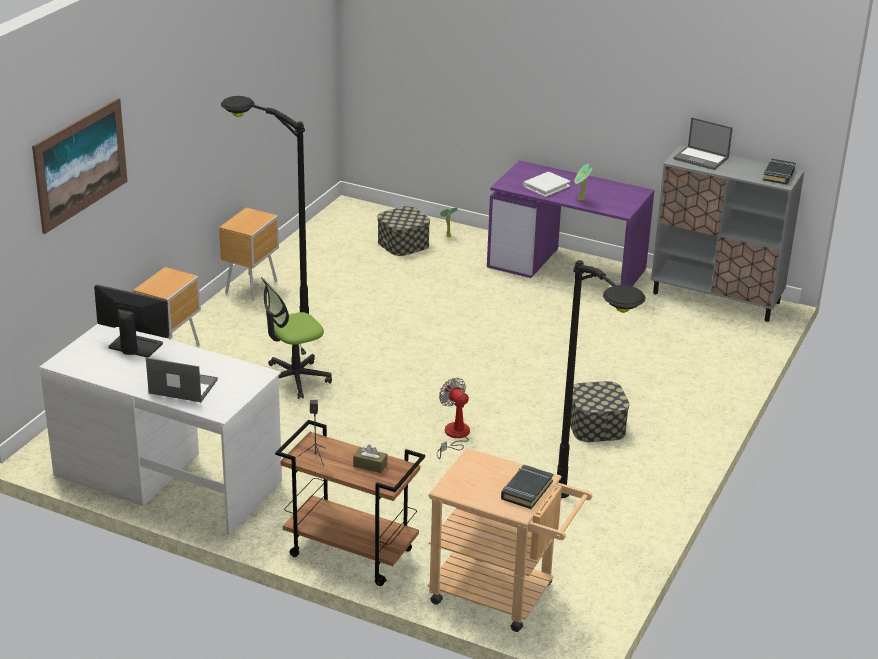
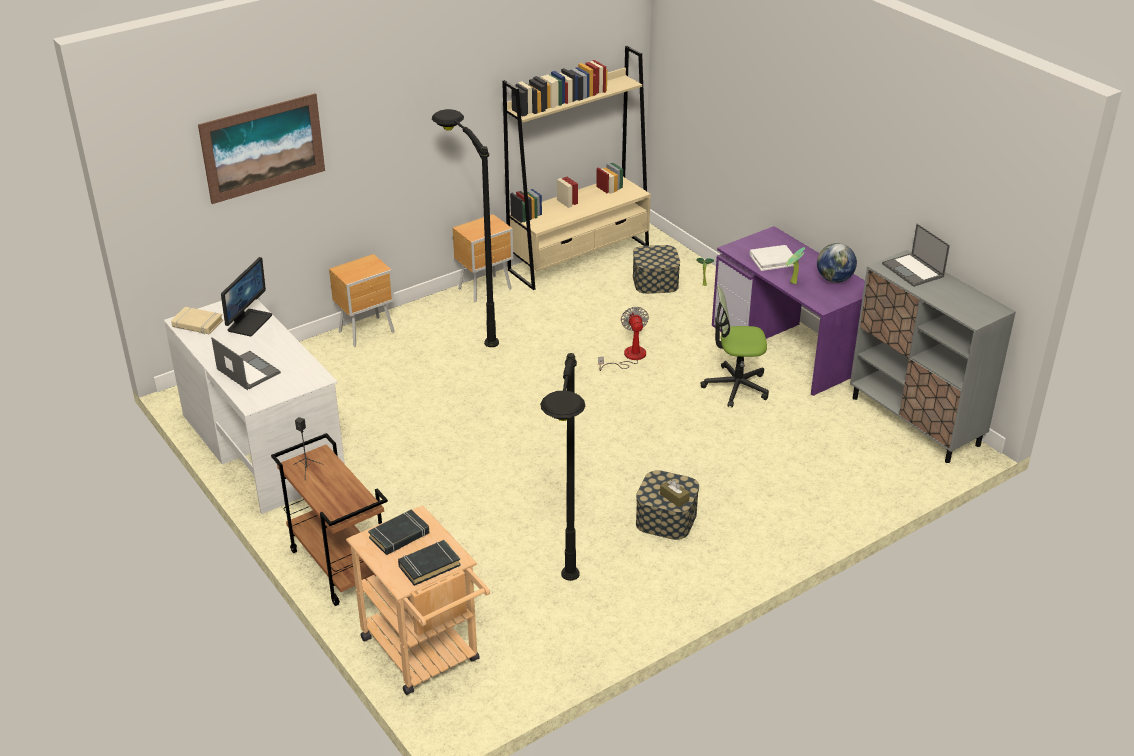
camera: 30 degrees right, 5 degrees up
(81, 361) = (197, 324): none -> beige book
(134, 346) = (249, 322): monitor -> monitor turned 60 degrees clockwise
(294, 379) = (442, 387): office chair -> office chair (735, 386)
(315, 240) = (579, 258): none -> beige bookcase
(370, 465) = (342, 493): brown tissue box -> brown tissue box (674, 497)
(454, 436) = (527, 485): fan -> fan (629, 357)
(610, 190) = (834, 279): none -> globe
(779, 175) = (980, 309): black book -> black book (399, 536)

